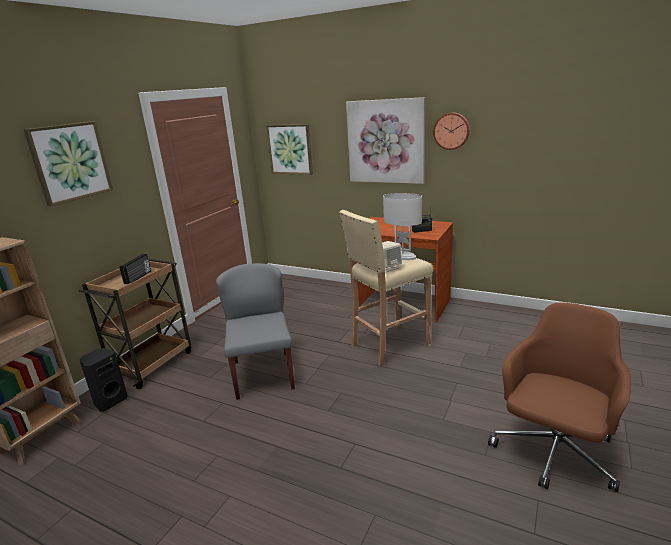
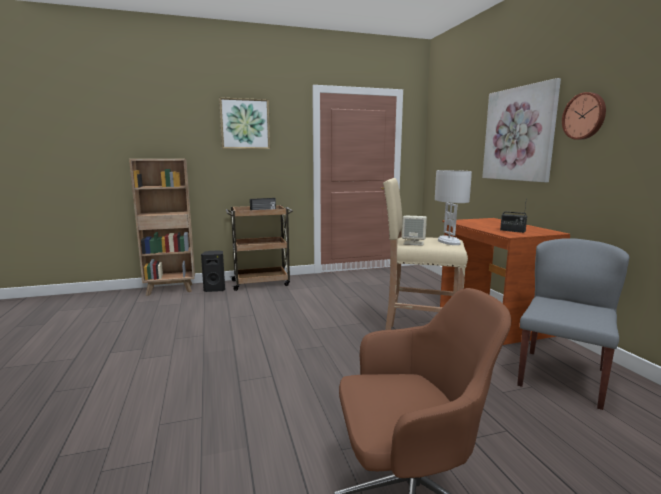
camera: 45 degrees right, 10 degrees down
(263, 374) = (301, 312): grey chair -> grey chair (562, 377)
(290, 149) = (446, 146): picture -> none

